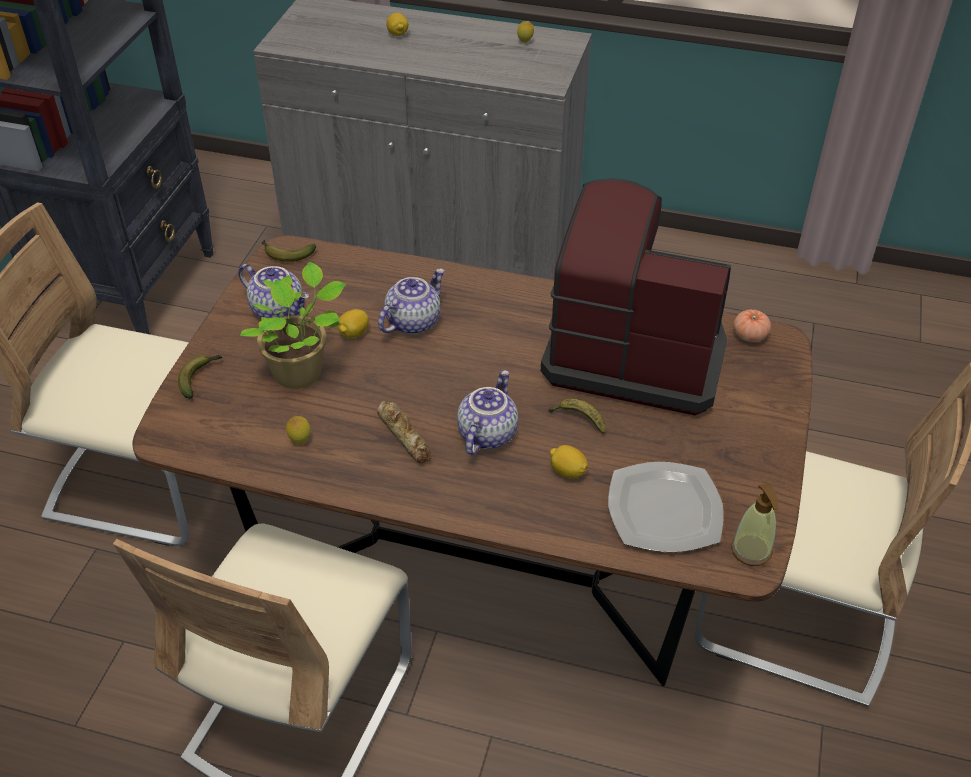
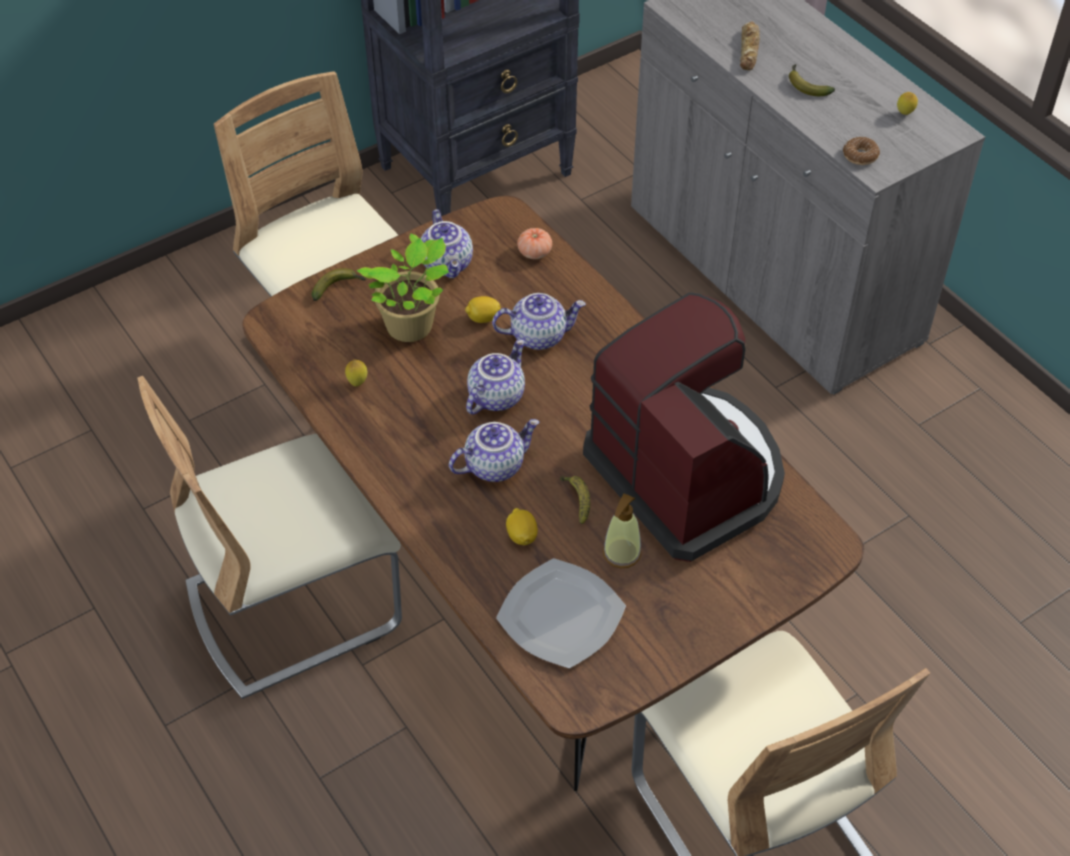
camera: 40 degrees right, 5 degrees up
(286, 254) = (502, 217): banana -> banana (806, 85)
(397, 34) = (791, 46): lemon -> none
(404, 435) = (434, 427): bread -> bread (749, 50)
(428, 383) = (495, 396): none -> teapot
(527, 79) = (860, 156): none -> donut
(750, 335) = (809, 523): tomato -> tomato (534, 252)
(751, 550) = (591, 693): soap dispenser -> soap dispenser (621, 553)

